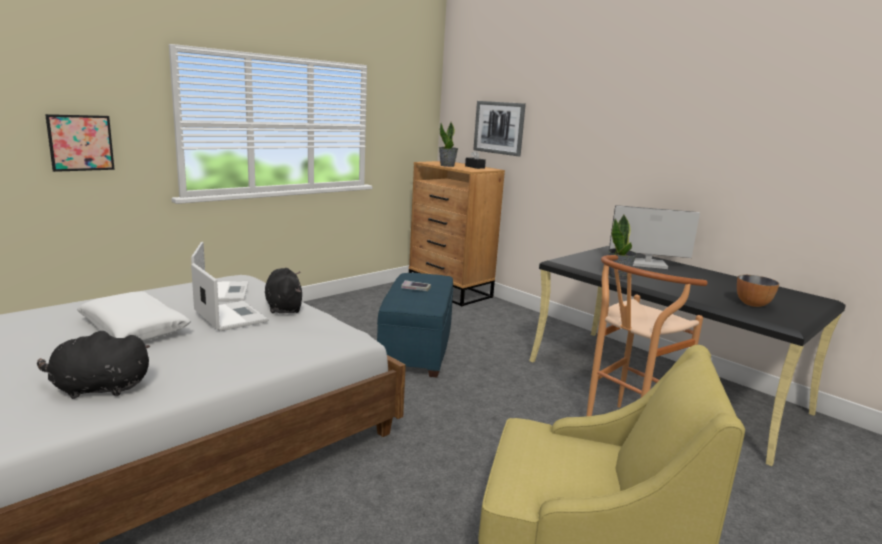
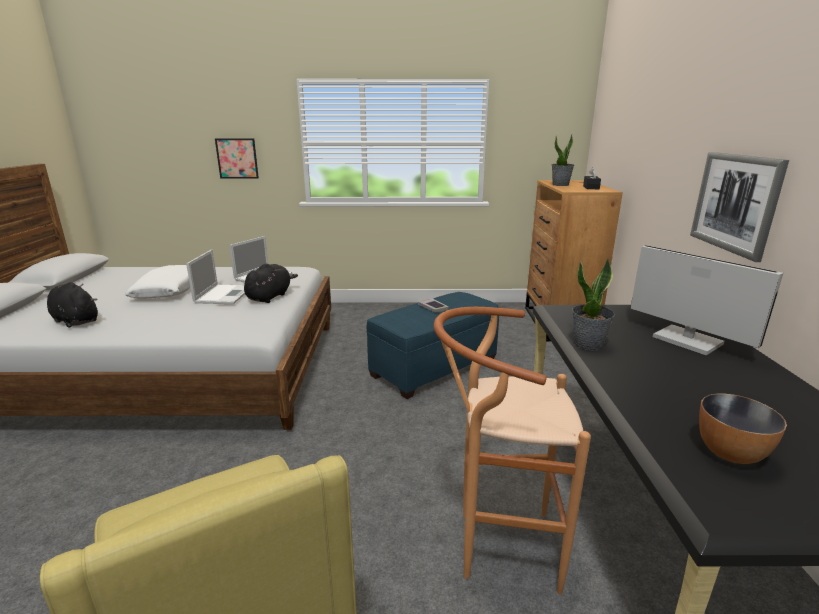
camera: 45 degrees right, 5 degrees up
(499, 128) = (627, 139): picture -> picture (735, 203)

